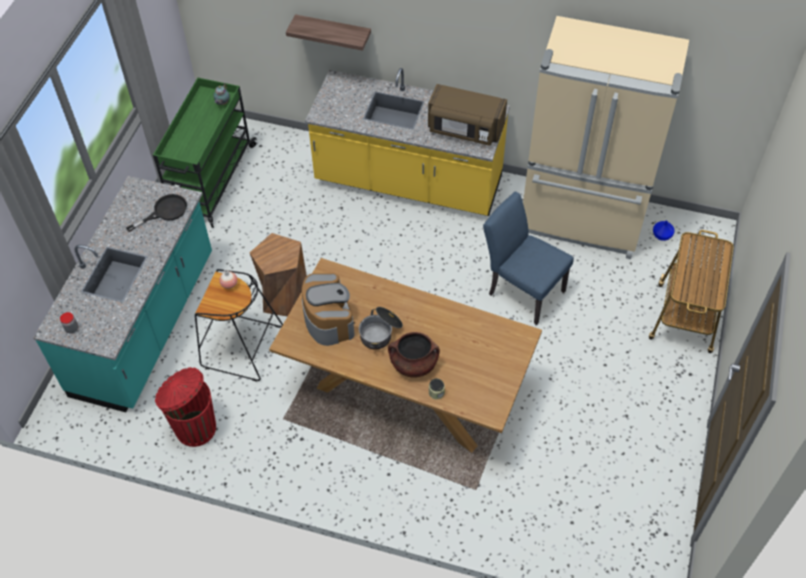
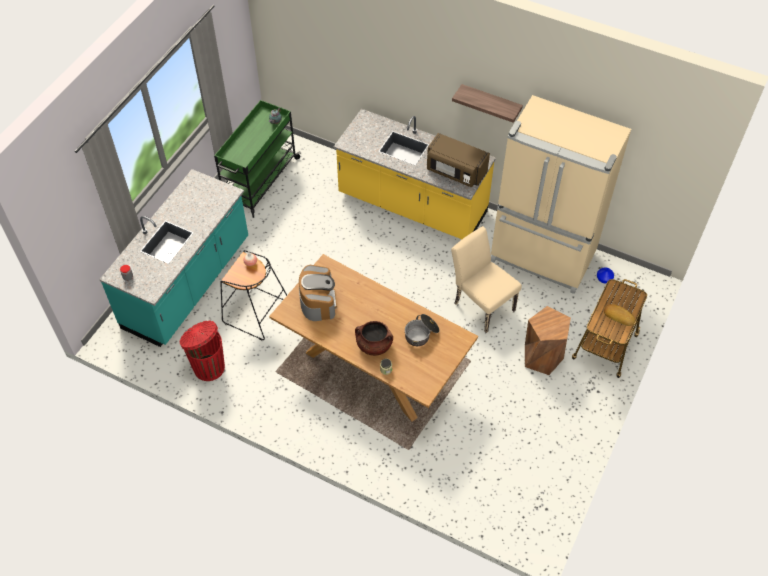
camera: 10 degrees right, 0 degrees up
(165, 212) = (213, 200): black frying pan -> none
(284, 297) = (296, 280): brown stool -> brown stool (542, 357)
(333, 32) = (366, 80): shelf -> shelf (490, 103)
(380, 333) = (355, 318): cooking pot -> cooking pot (421, 334)
(521, 289) = (481, 304): blue chair -> beige chair
(706, 276) = (619, 316): none -> bread

